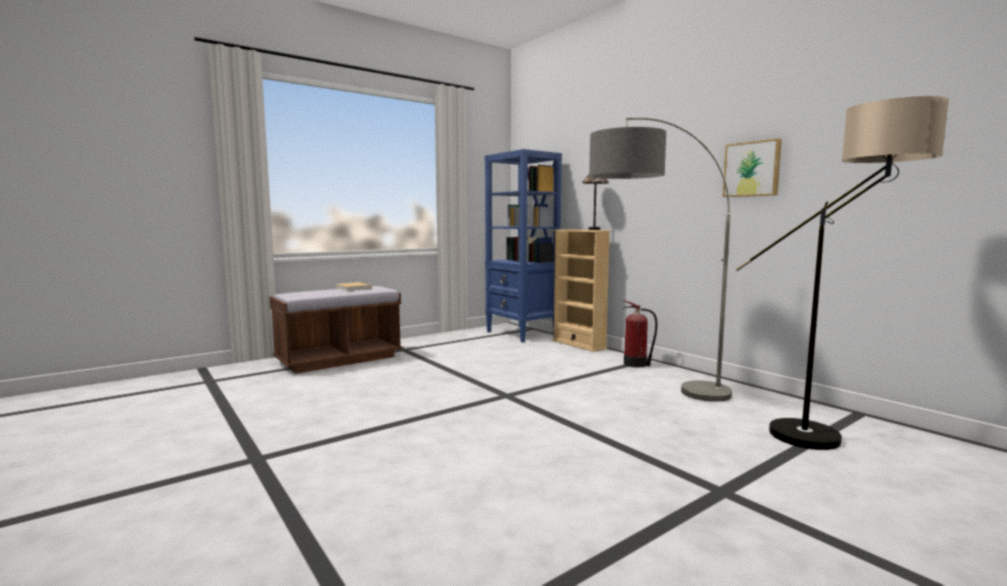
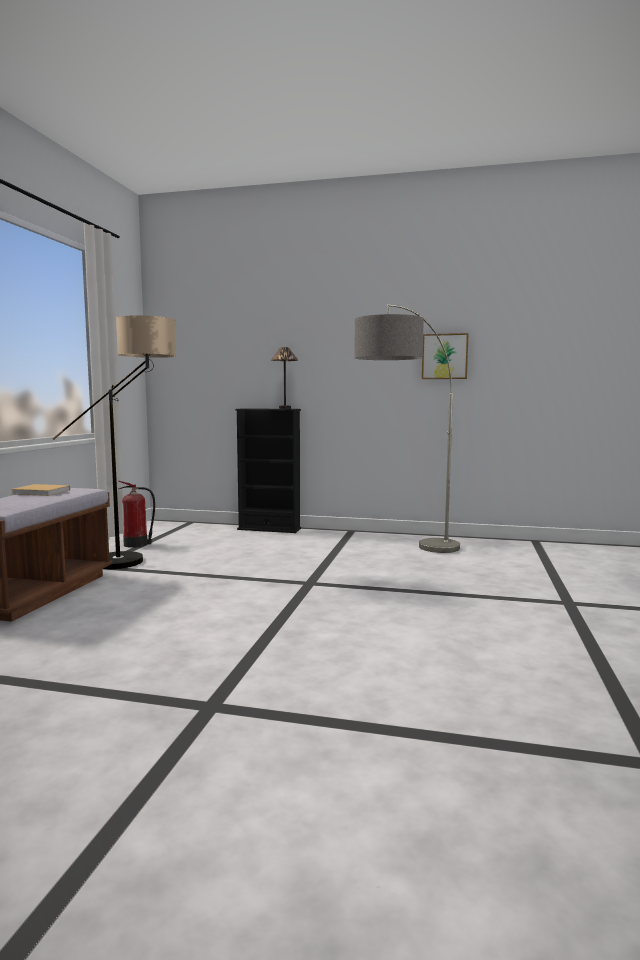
camera: 40 degrees left, 0 degrees up
(522, 334) = (193, 528): blue bookcase -> none
(578, 344) = (269, 529): beige bookcase -> black bookcase
(636, 364) = (351, 536): fire extinguisher -> fire extinguisher (137, 544)
(834, 441) = (556, 559): floor lamp -> floor lamp (138, 561)

